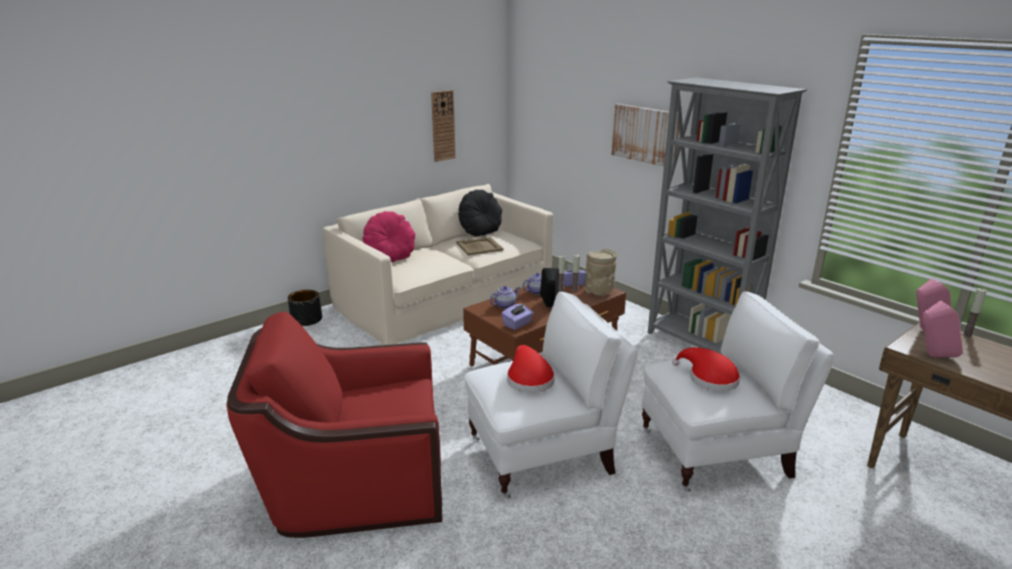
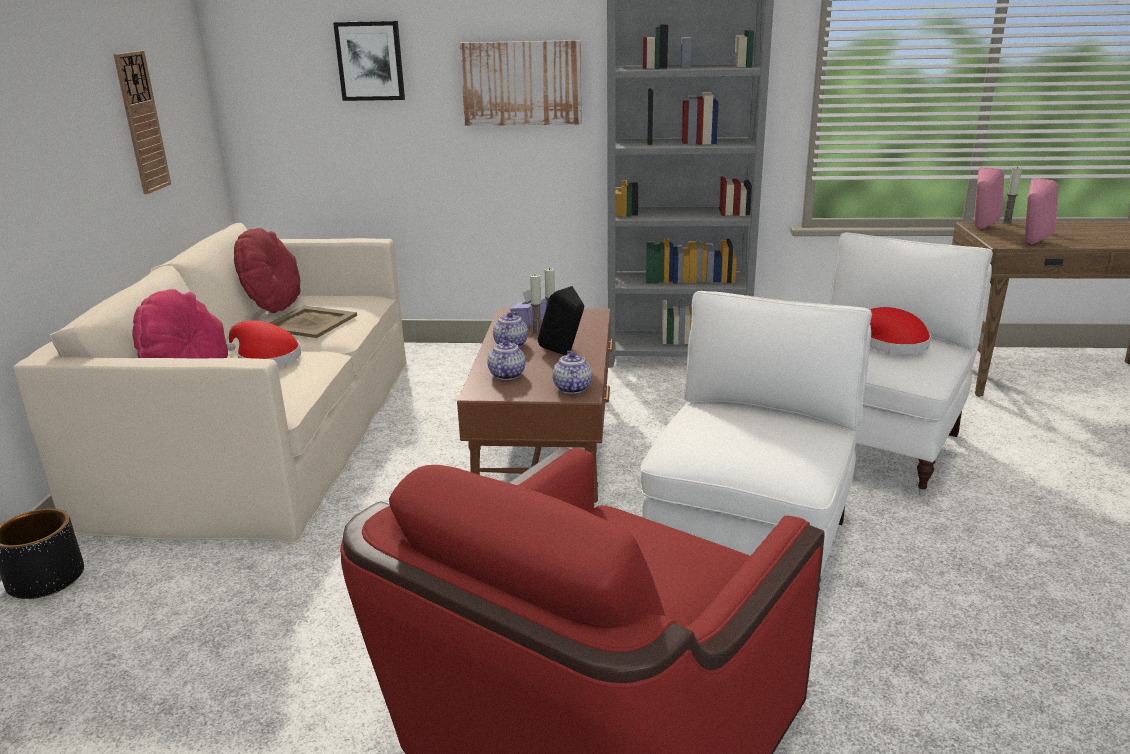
camera: 45 degrees left, 0 degrees up
(480, 233) = (274, 307): black pillow -> red pillow
(517, 324) = (572, 388): purple tissue box -> teapot
(528, 379) = (753, 428): red hat -> red hat (265, 358)
(574, 106) = (370, 61): none -> picture
(599, 292) = (582, 318): beige vase -> none

